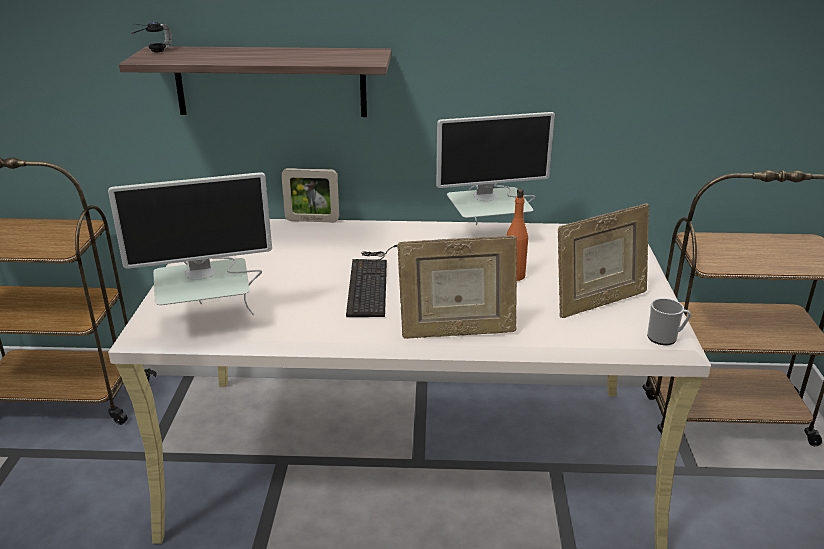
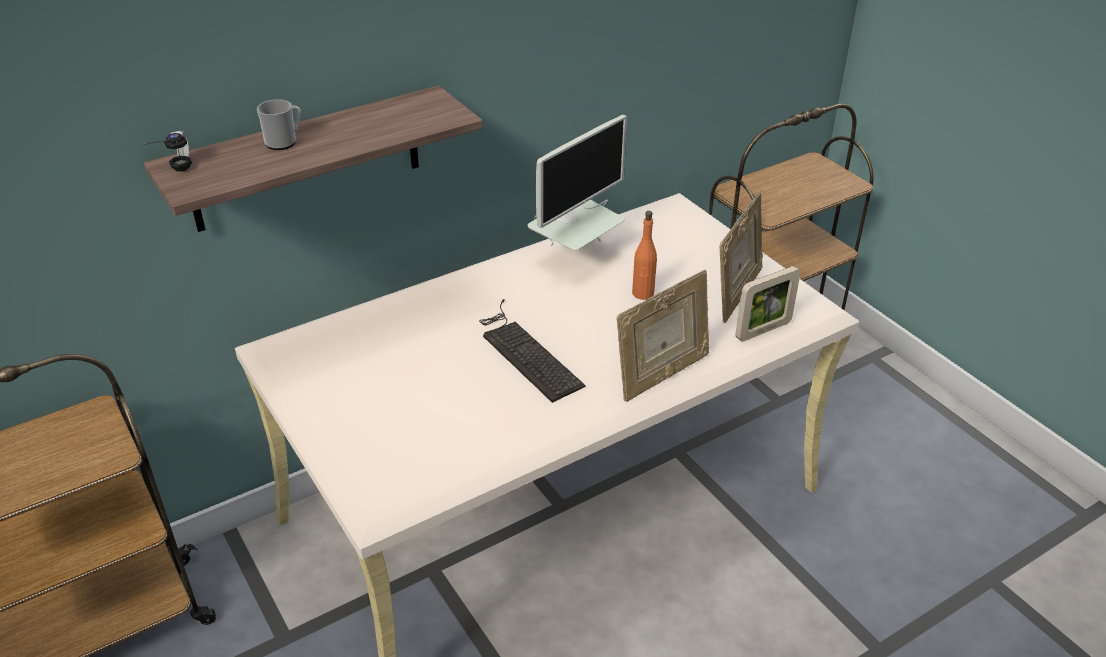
camera: 35 degrees left, 10 degrees up
(209, 321) = (429, 467): monitor -> none
(312, 220) = (379, 301): picture frame -> picture frame (763, 330)
(665, 338) = (815, 310): mug -> mug (284, 142)

